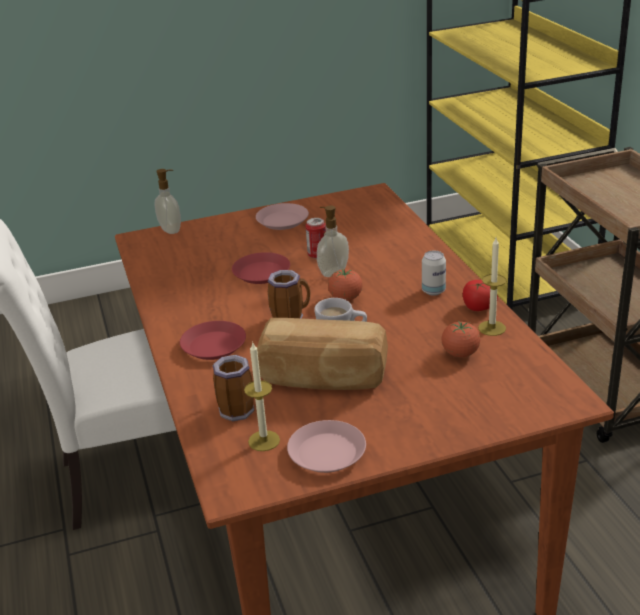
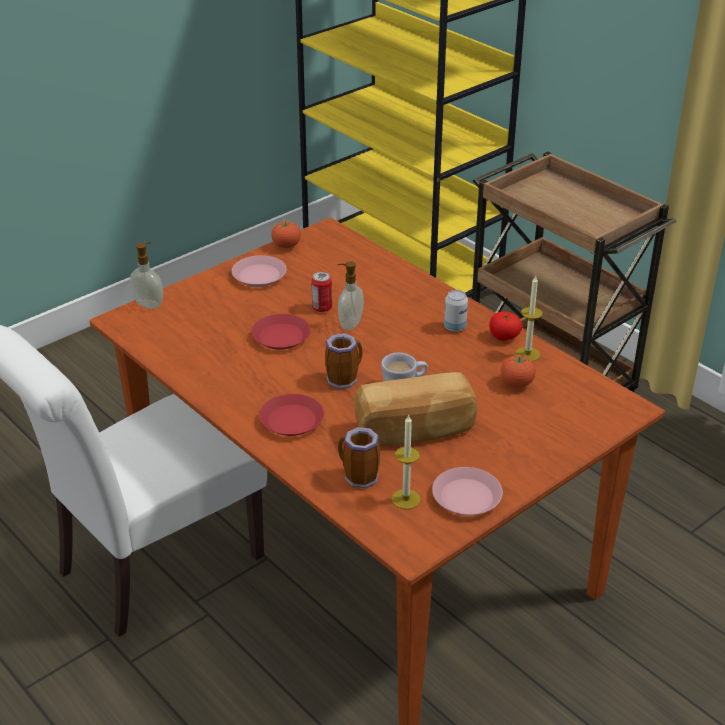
camera: 25 degrees left, 5 degrees up
(345, 298) = (381, 349): tomato -> tomato (286, 246)

